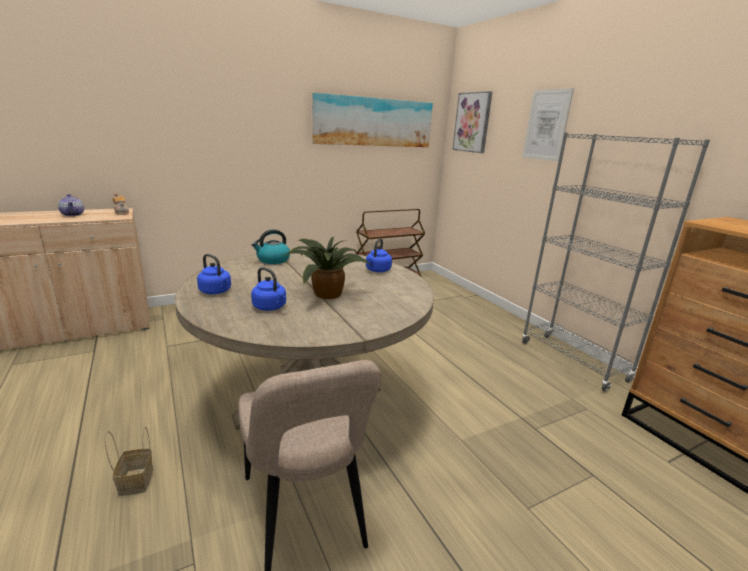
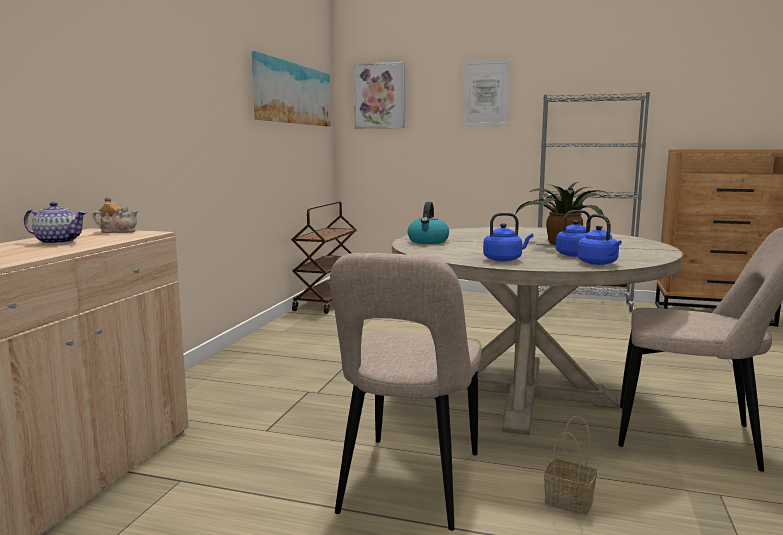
camera: 45 degrees left, 10 degrees down
(123, 413) = (408, 486): none -> beige chair
(377, 270) = (519, 231): blue kettle -> blue kettle (598, 263)

